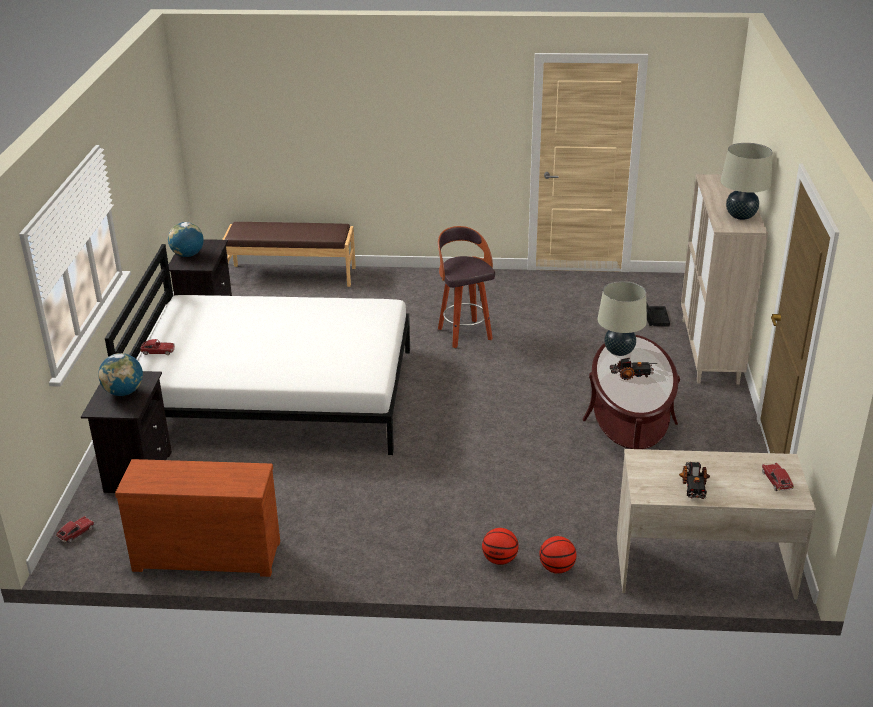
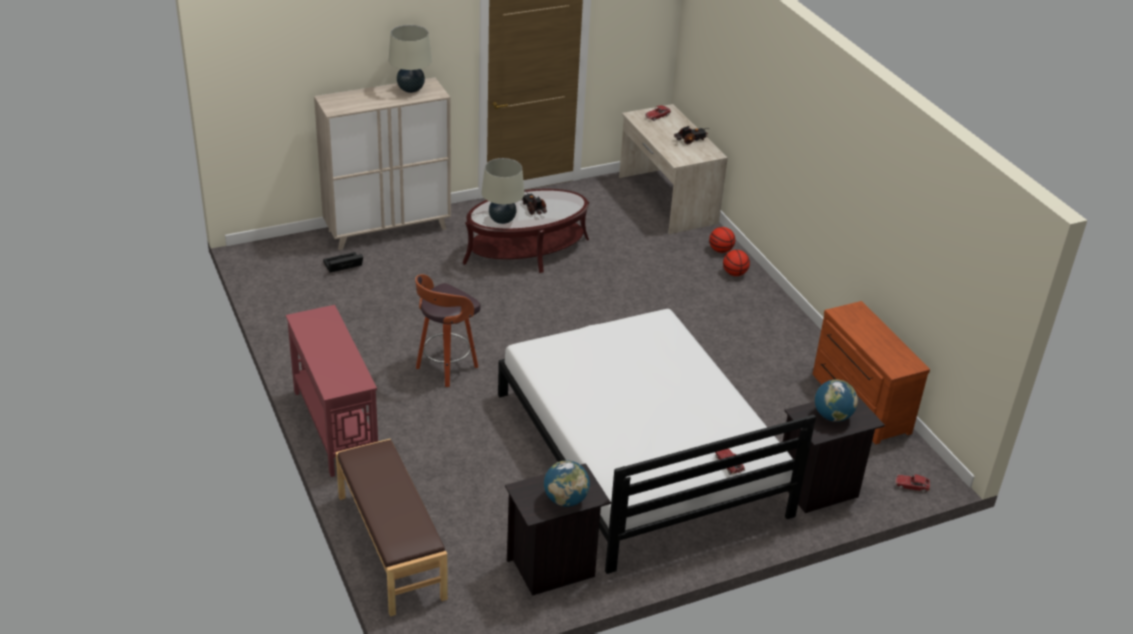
camera: 120 degrees left, 5 degrees up
(431, 278) = (335, 426): none -> red console table

